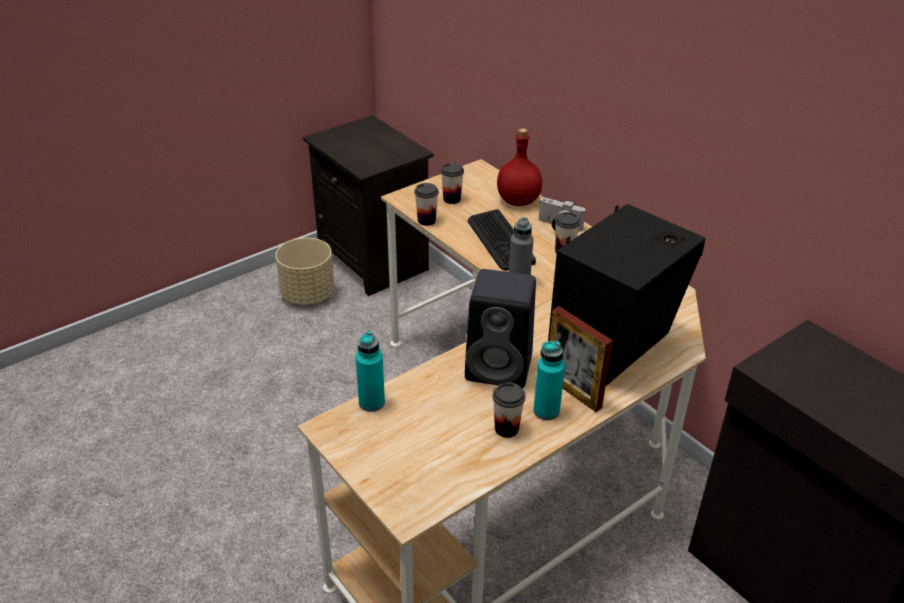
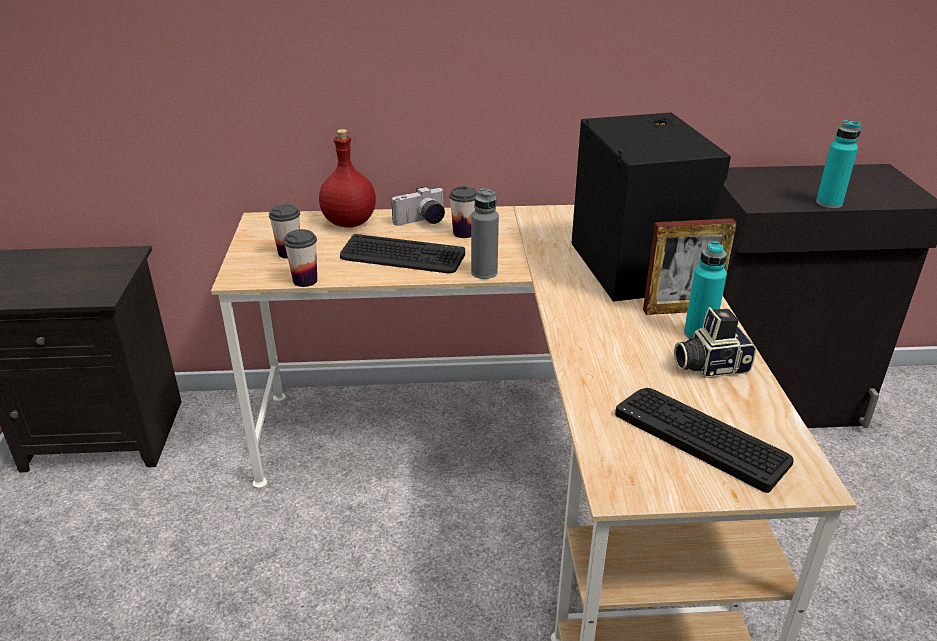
camera: 55 degrees left, 5 degrees down
(308, 294) = (78, 518): beige planter -> none
(371, 403) = (598, 438): turquoise bottle -> turquoise bottle (829, 203)
(414, 448) = (701, 436): none -> keyboard
(501, 367) = (610, 333): black speaker -> none
(506, 428) = (709, 366): cup -> camera

